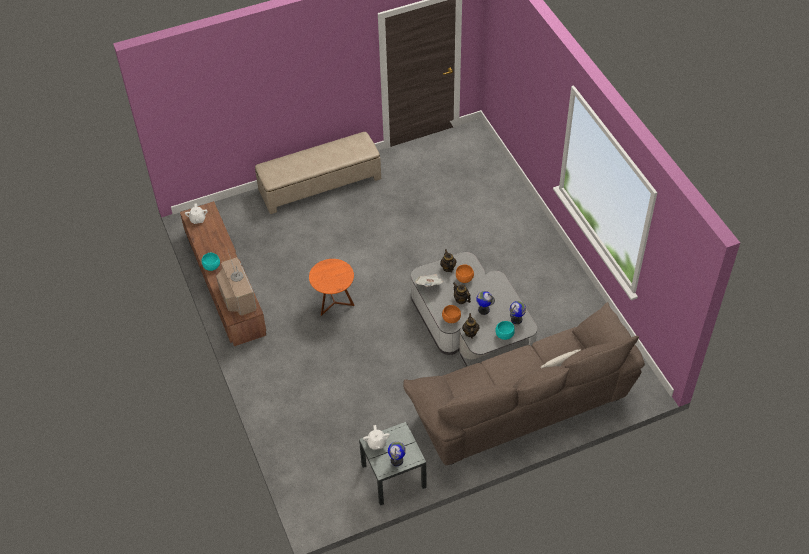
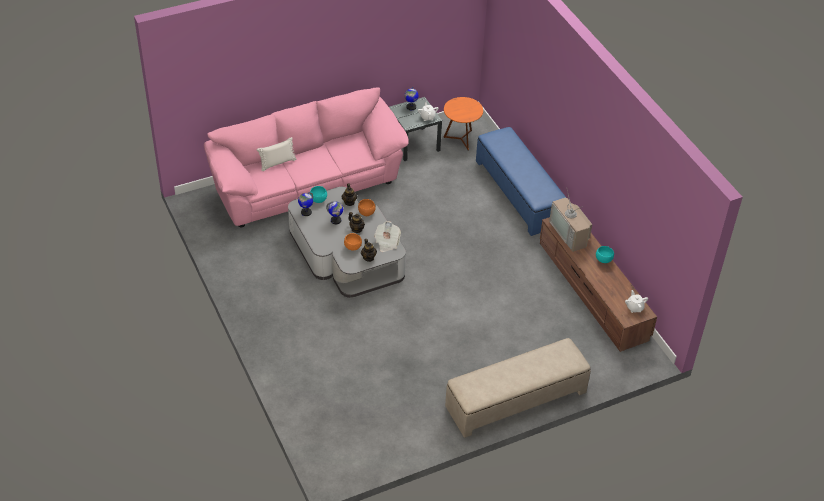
camera: 175 degrees right, 5 degrees down
(275, 401) = (519, 192): none -> blue bench
(334, 303) = (480, 270): orange side table -> orange side table (461, 139)
(520, 407) = (308, 187): brown sofa -> pink sofa

